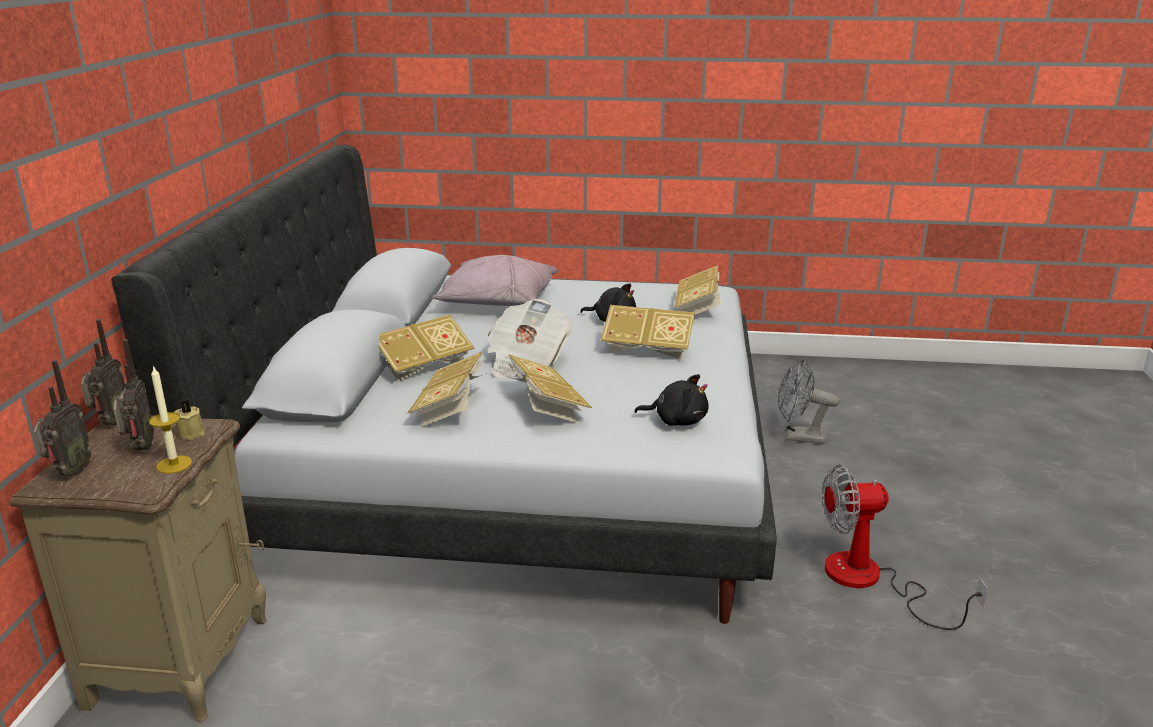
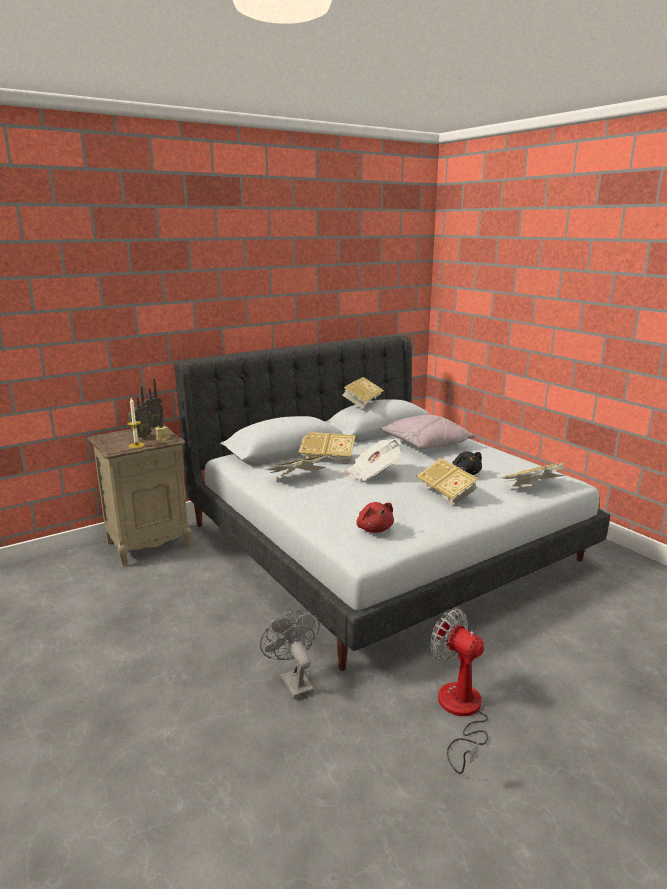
camera: 50 degrees right, 5 degrees down
(69, 473) = (112, 436): radio -> none
(545, 408) = (332, 495): book -> book (362, 402)
(677, 420) = (374, 529): black plush toy -> red plush toy
(798, 437) = (579, 617): grey fan -> grey fan (293, 681)

